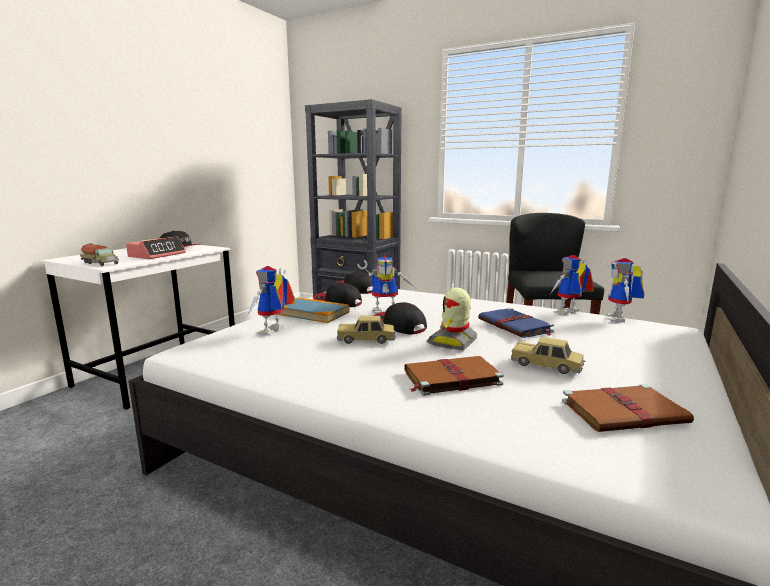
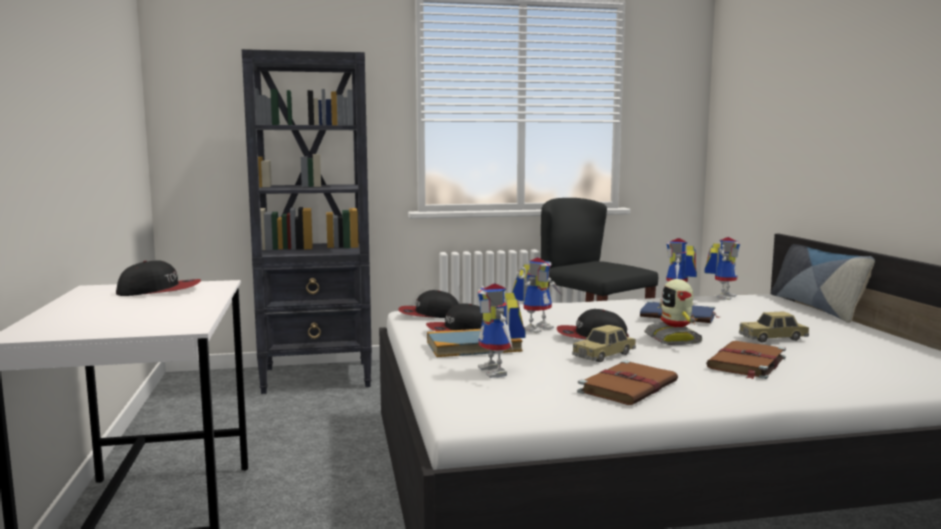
camera: 40 degrees left, 5 degrees down
(101, 263) = (148, 327): toy truck -> none
(157, 255) = (180, 304): alarm clock -> none
(620, 319) = (722, 296): toy robot -> toy robot turned 120 degrees counterclockwise
(625, 412) = (876, 352): brown book -> brown book (629, 386)
(708, 351) = (817, 307): none -> pillow

